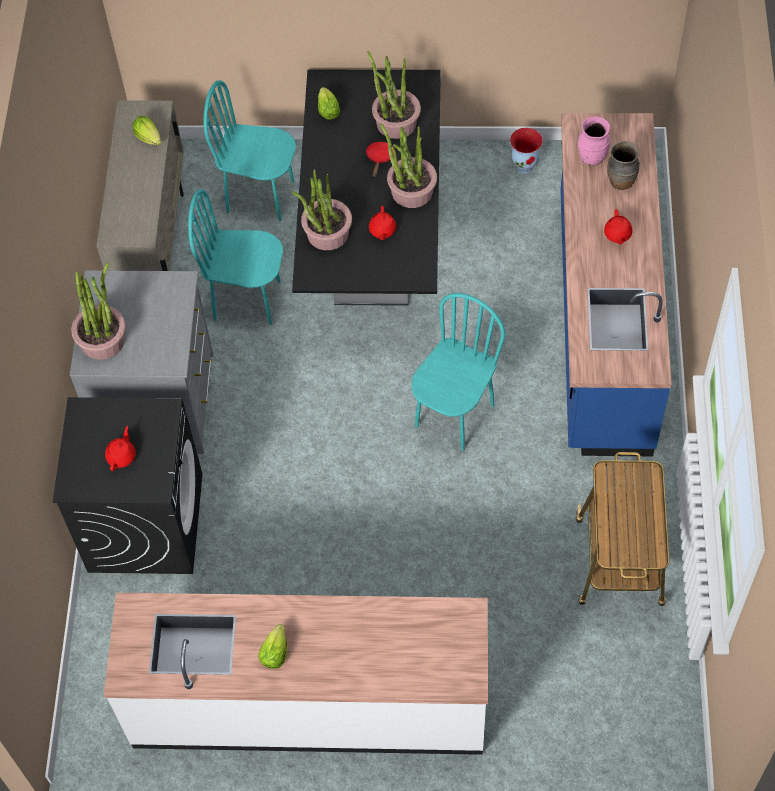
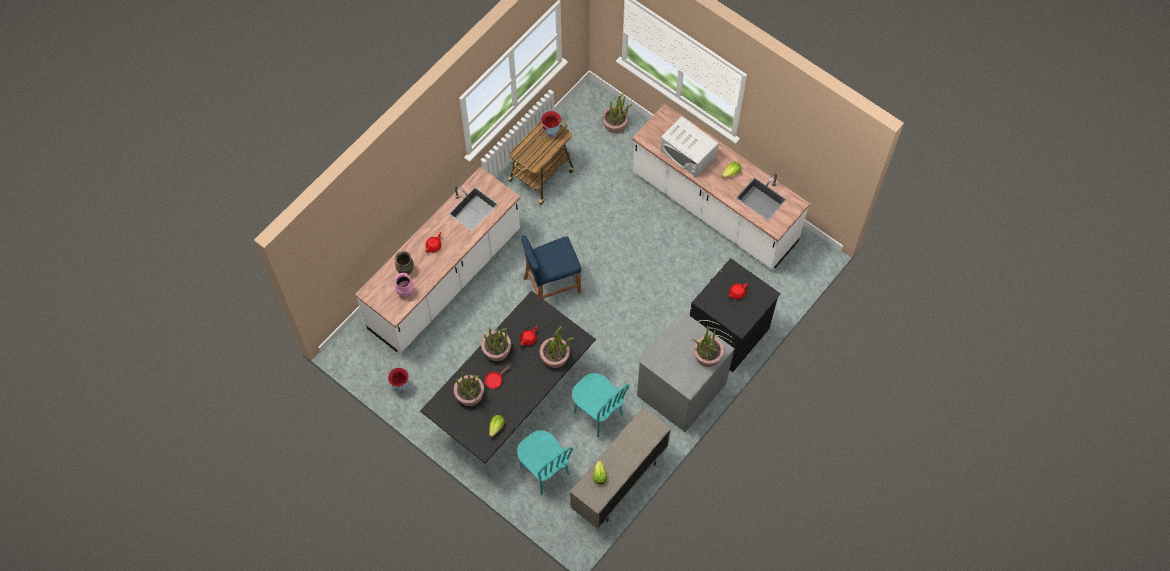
camera: 145 degrees left, 5 degrees up
(373, 636) = (688, 153): none -> white microwave
(454, 415) = (552, 285): turquoise chair -> blue stool
(588, 737) = (615, 123): none -> potted plant
(601, 321) = (445, 280): blue counter -> white counter
(631, 543) = (551, 133): none -> vase

